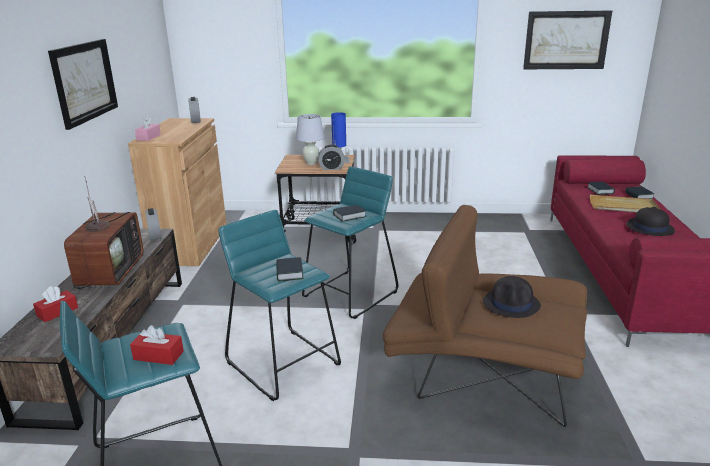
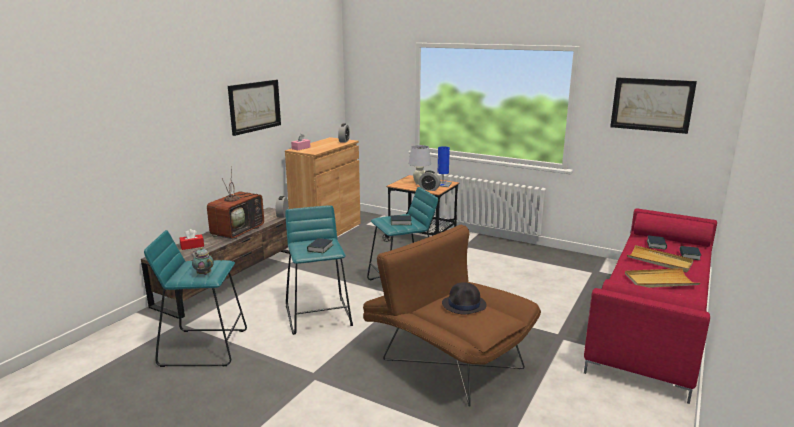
camera: 25 degrees right, 5 degrees down
(158, 355) = (203, 273): red tissue box -> teapot
(649, 228) = (660, 281): black hat -> beige tray

